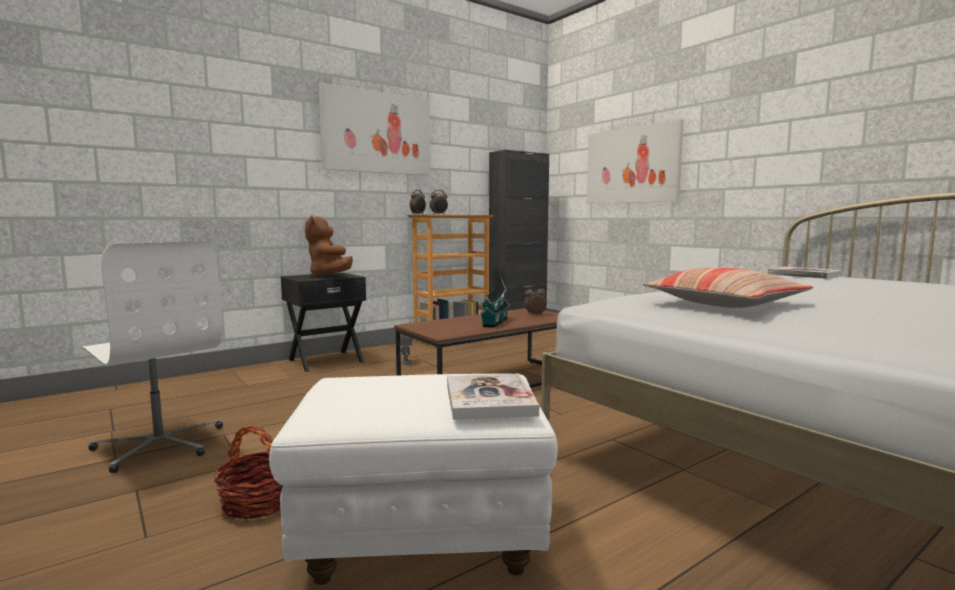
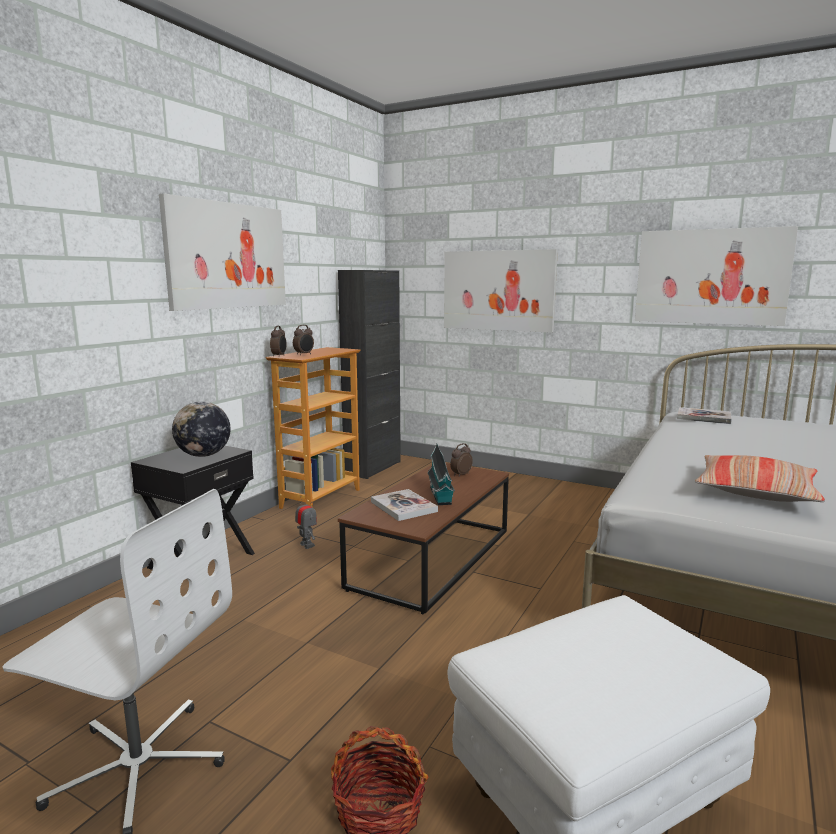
camera: 25 degrees left, 5 degrees up
(329, 276) = (203, 455): brown plush toy -> globe
(489, 399) = (682, 651): book -> book (403, 507)
(837, 127) = (711, 277): none -> picture

